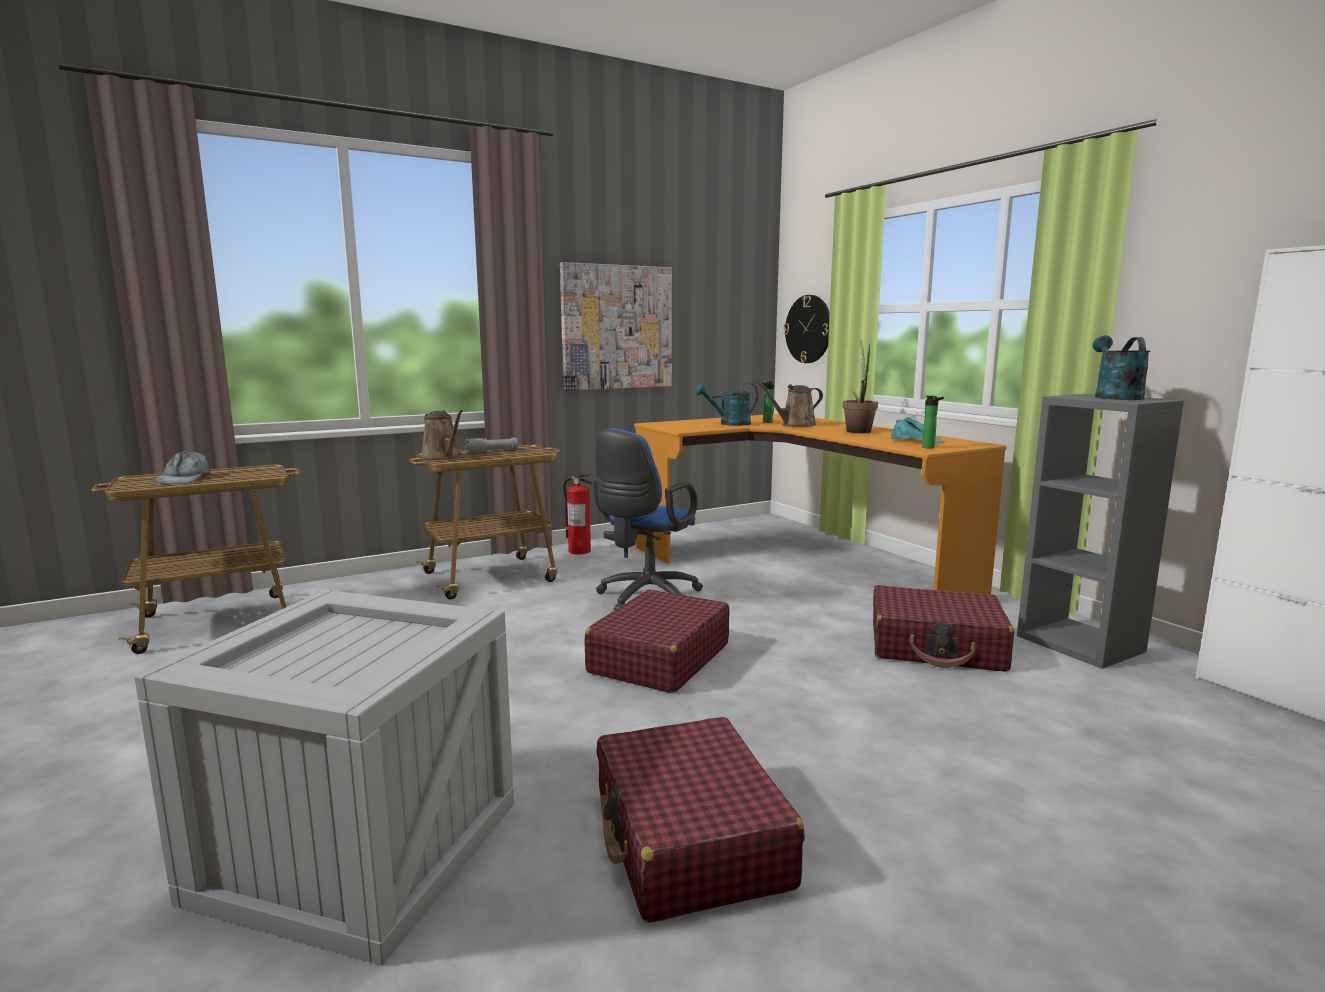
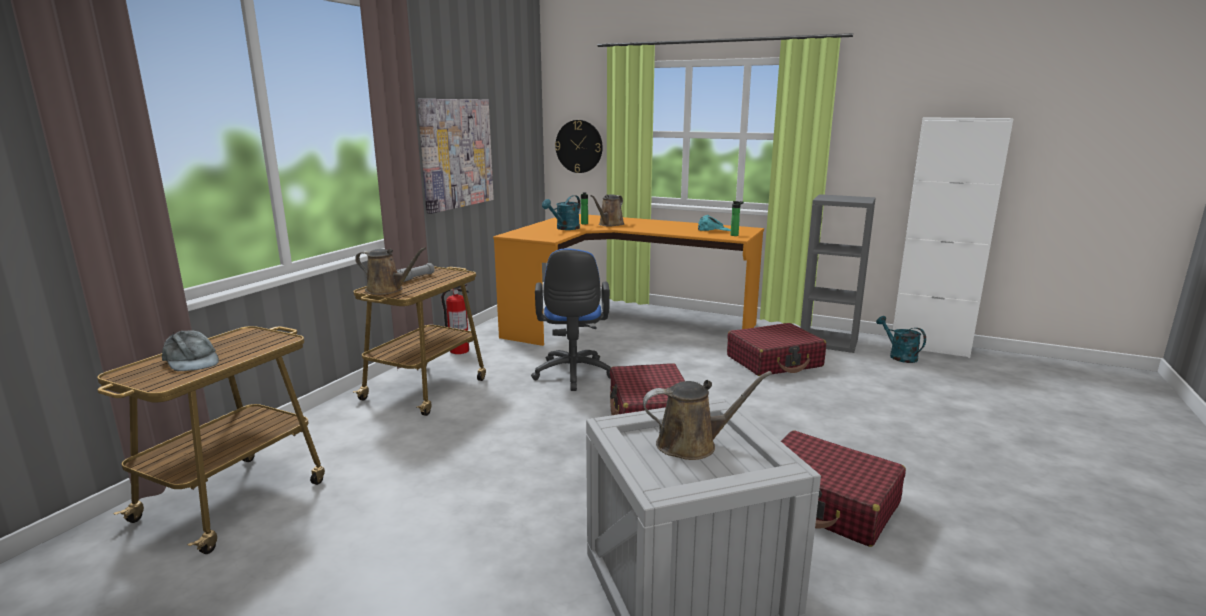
camera: 35 degrees left, 5 degrees up
(358, 644) = (692, 444): none -> brown watering can
(858, 430) = (660, 225): potted plant -> none
(1114, 397) = (843, 197): turquoise watering can -> turquoise watering can (899, 356)

